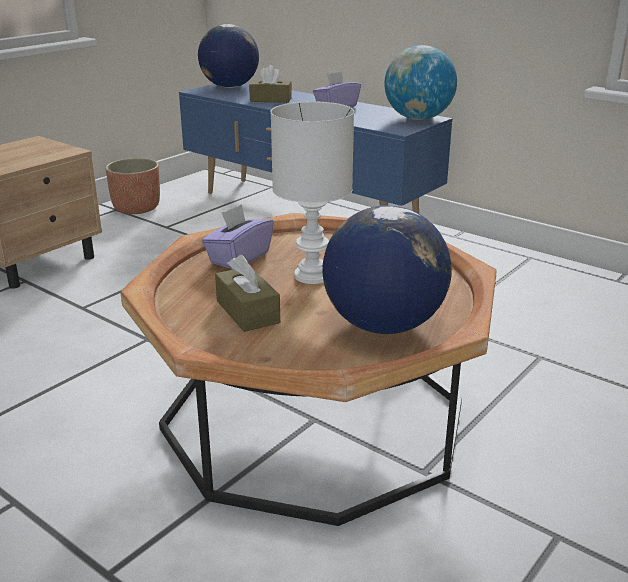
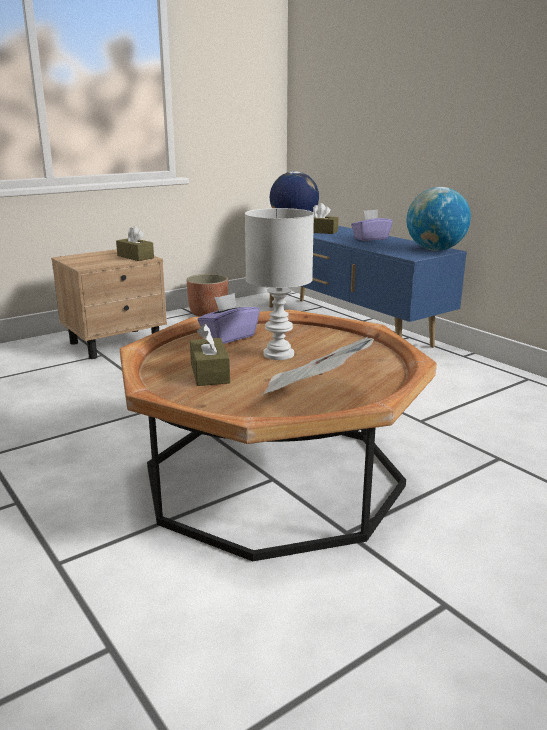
camera: 15 degrees right, 5 degrees down
(53, 150) = (135, 257): none -> brown tissue box
(383, 325) = (313, 394): globe -> newspaper

